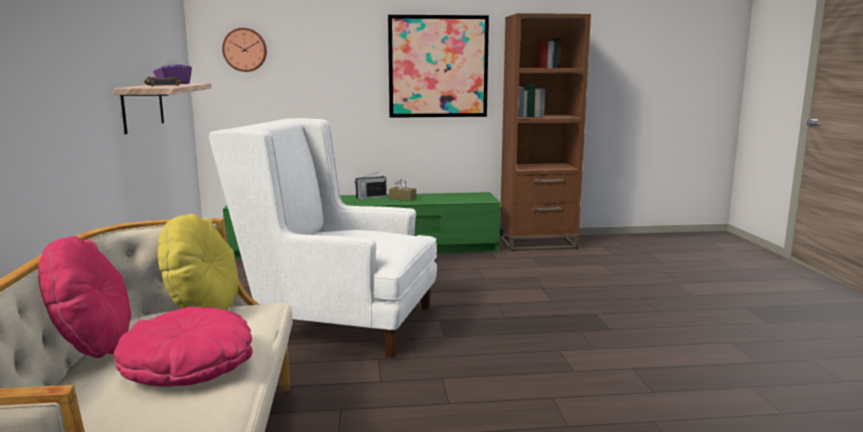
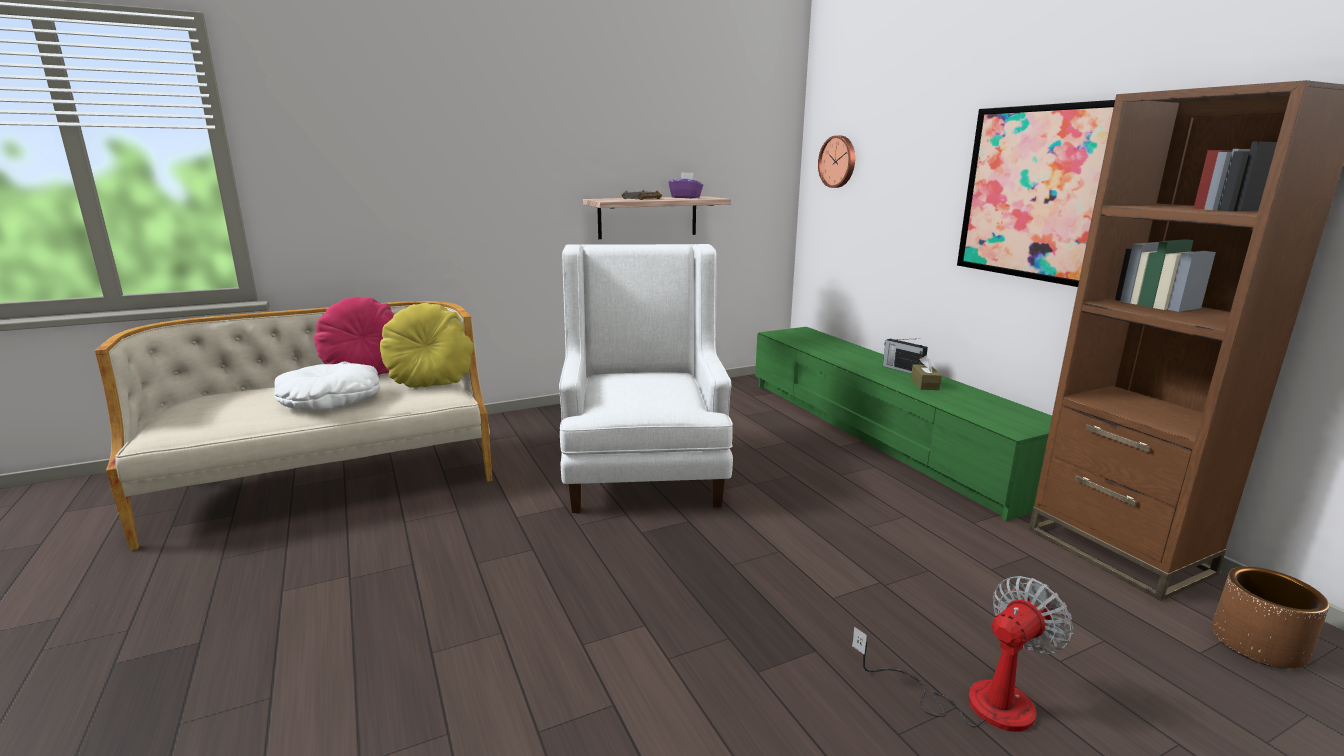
camera: 70 degrees right, 5 degrees up
(186, 366) = (330, 400): pink pillow -> white pillow
(610, 246) = (1258, 645): none -> brown planter
(637, 293) = (975, 701): none -> fan

